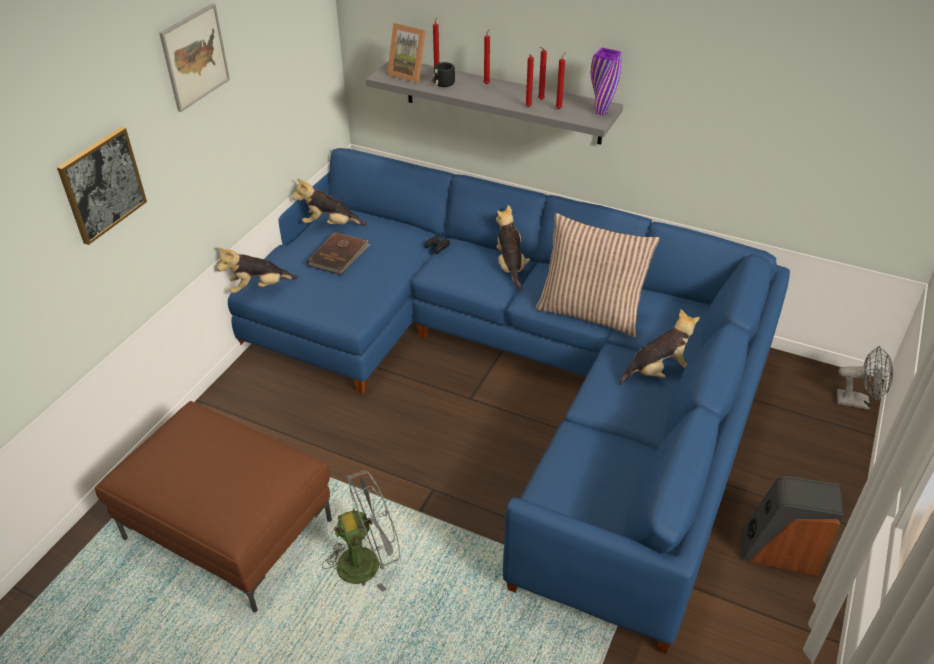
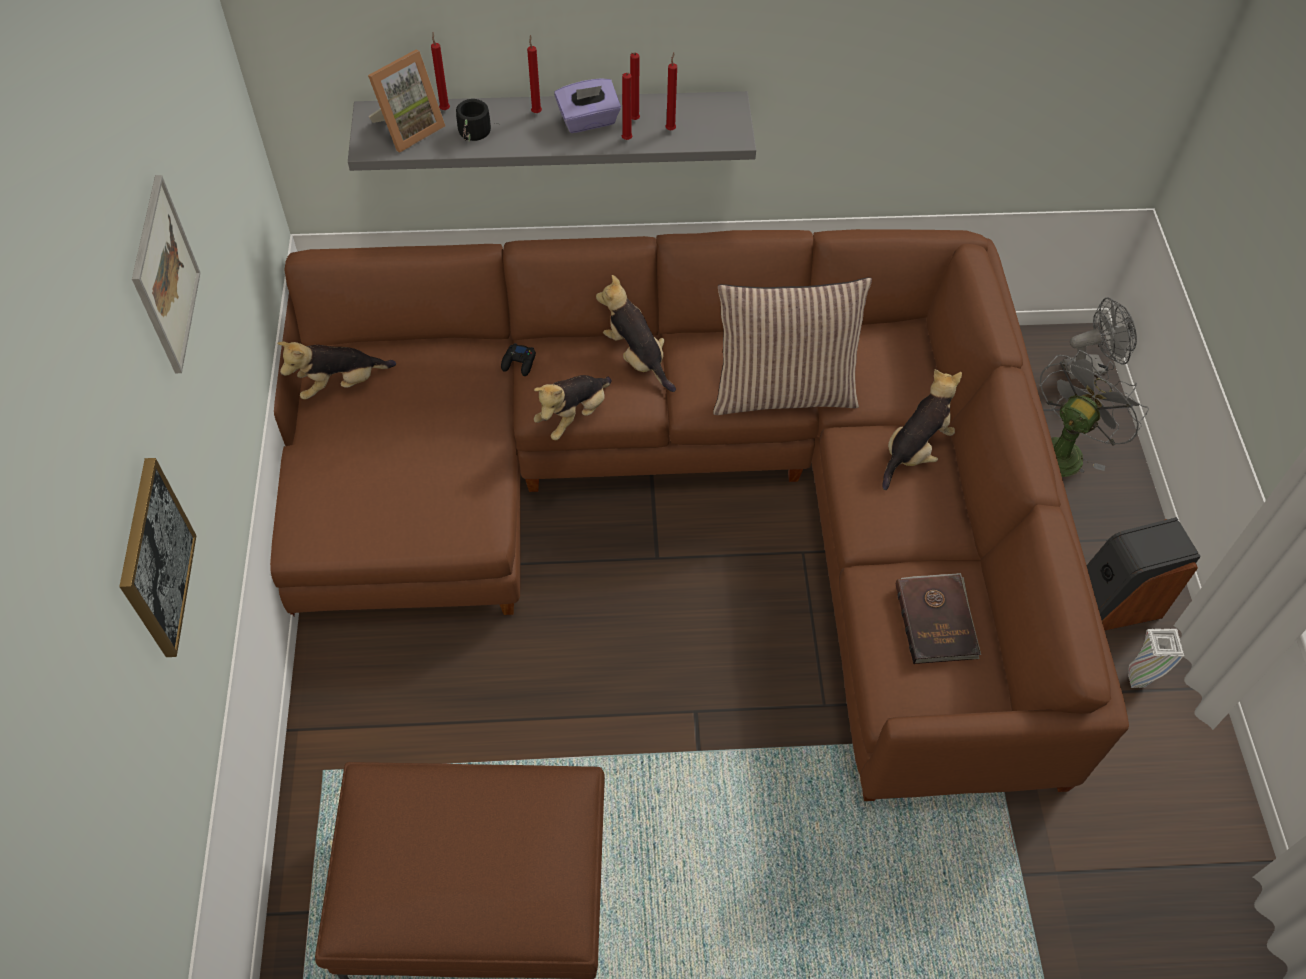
camera: 30 degrees left, 15 degrees up
(258, 288) = (311, 537): plush toy -> plush toy (573, 416)
(339, 255) = (394, 435): brown book -> brown book (937, 620)
(367, 561) = (681, 848): grey fan -> grey fan (1063, 449)
(409, 74) = (408, 128): picture frame -> picture frame turned 45 degrees counterclockwise
(513, 94) = (588, 121): none -> purple tissue box
(515, 372) = (688, 493): blue sofa -> brown sofa
(601, 112) = (730, 117): purple vase -> none
(769, 608) = (1136, 681): none -> white vase

